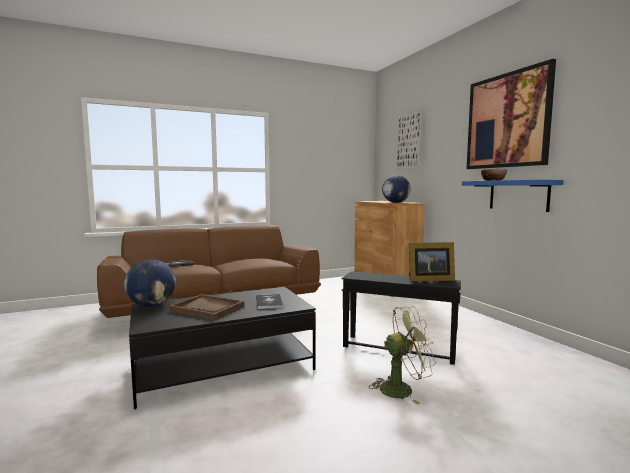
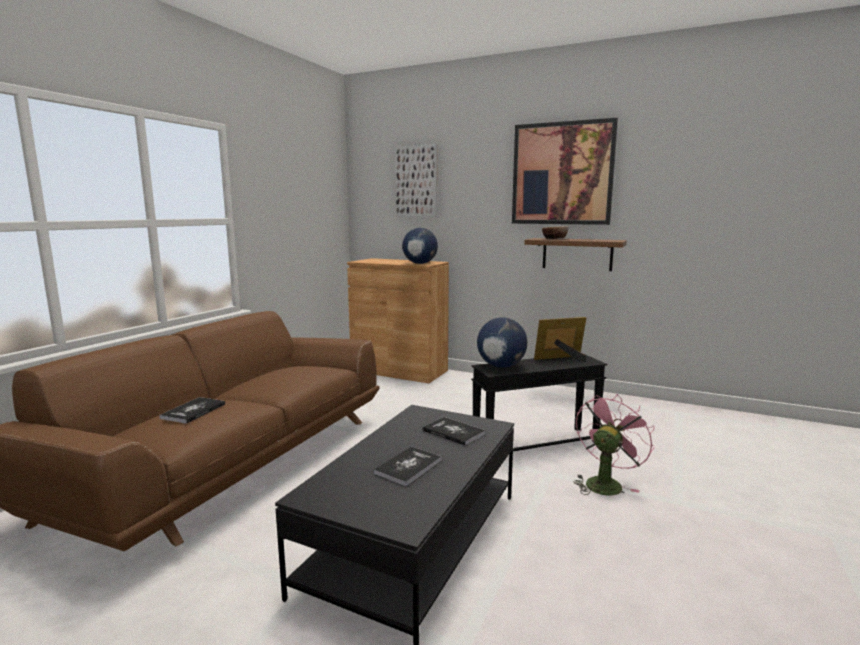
camera: 40 degrees left, 5 degrees up
(152, 305) = (318, 492): globe -> globe (501, 366)
(207, 308) = (408, 467): brown tray -> book
(402, 389) = (605, 483): green fan -> pink fan
(428, 279) = (562, 359): picture frame -> picture frame turned 150 degrees counterclockwise
(518, 195) = (577, 254): blue shelf -> brown shelf

